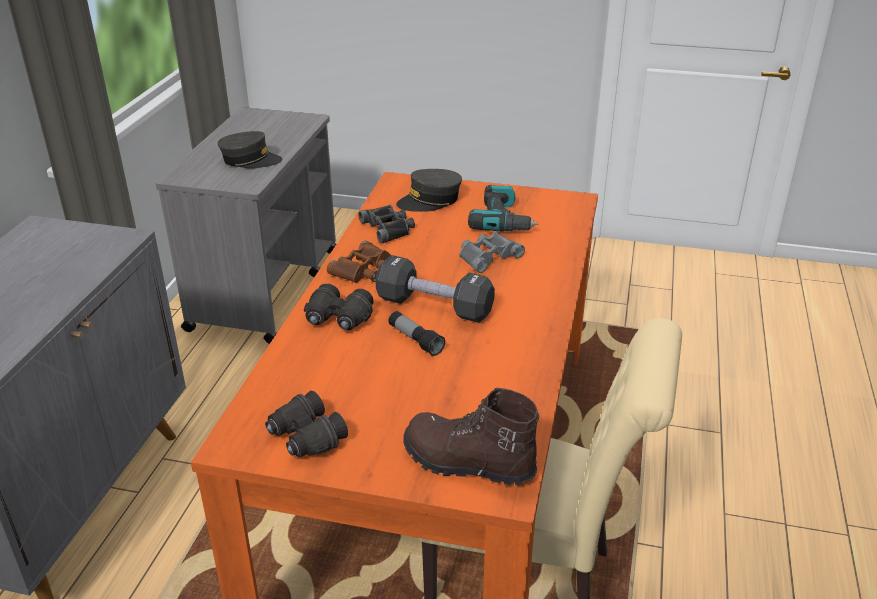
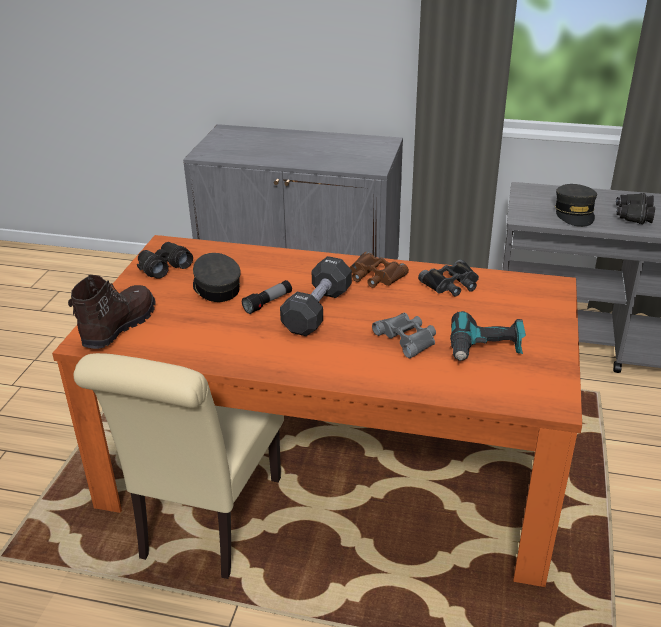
camera: 90 degrees right, 0 degrees up
(338, 319) = (299, 269): black binoculars -> black binoculars (633, 216)
(430, 201) = (516, 305): grey cap -> grey cap (216, 287)

